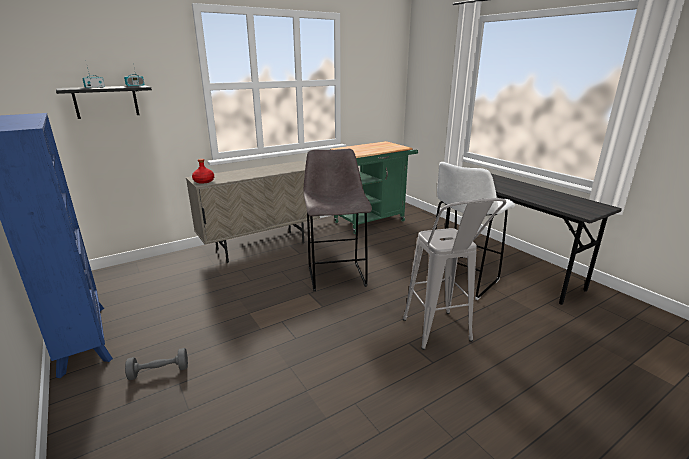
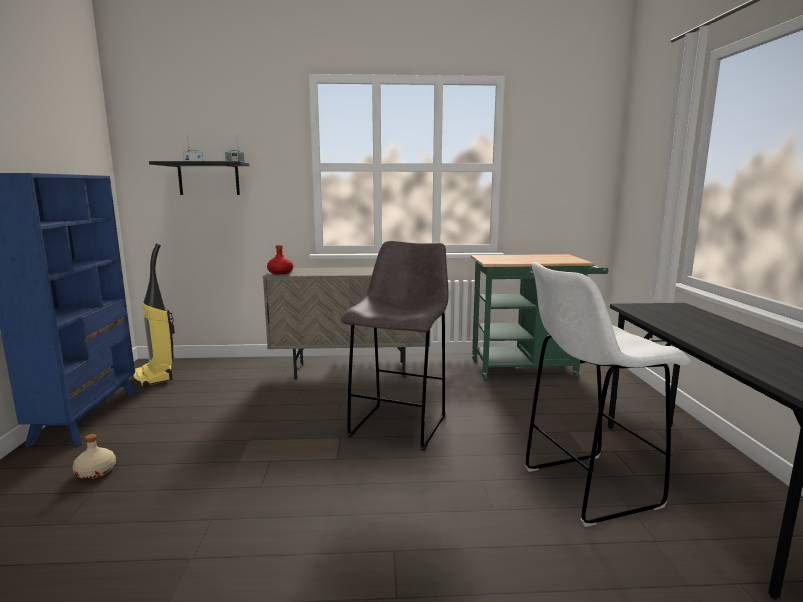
camera: 30 degrees right, 10 degrees down
(98, 290) = (155, 377): none -> vacuum cleaner
(159, 371) = (96, 472): grey dumbbell -> beige bottle
(441, 337) = (455, 562): grey stool -> none

